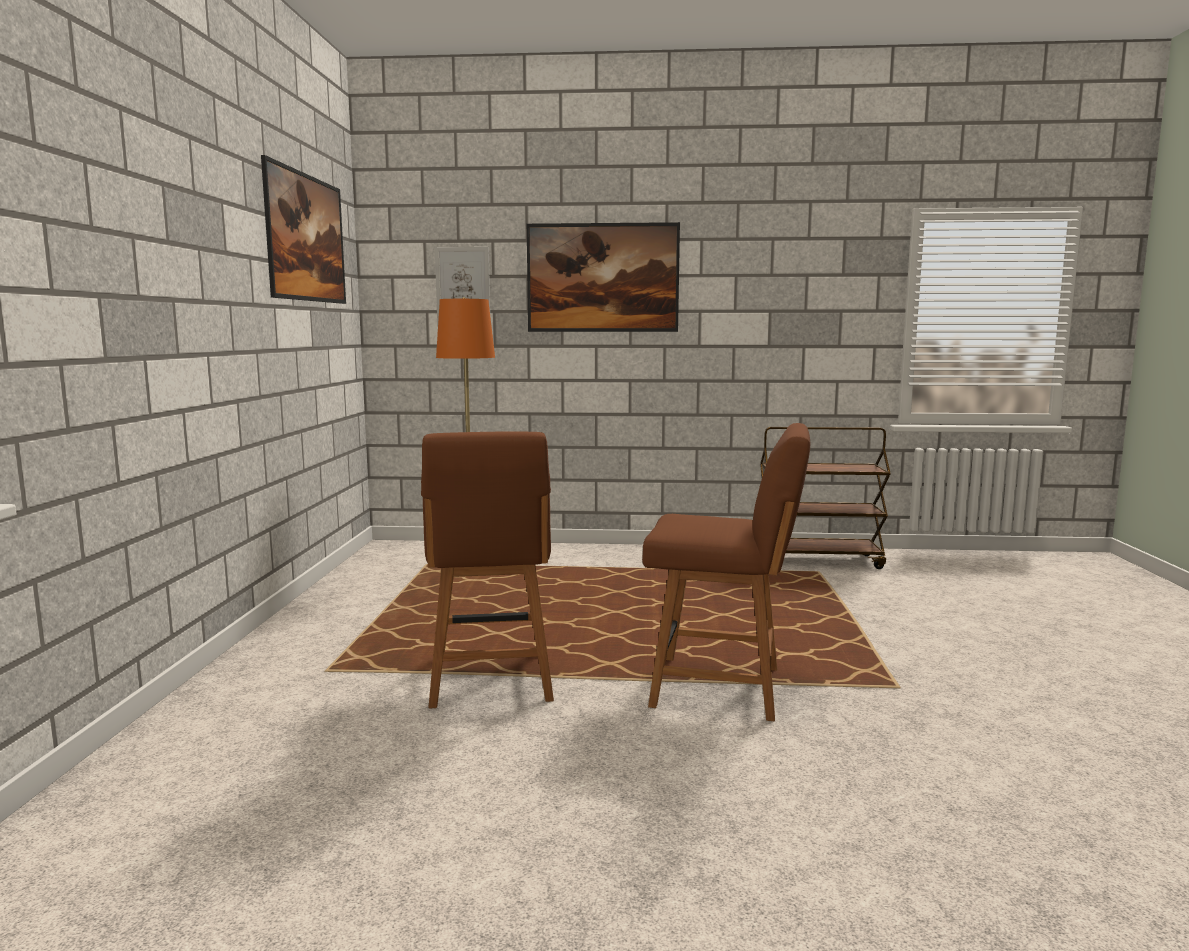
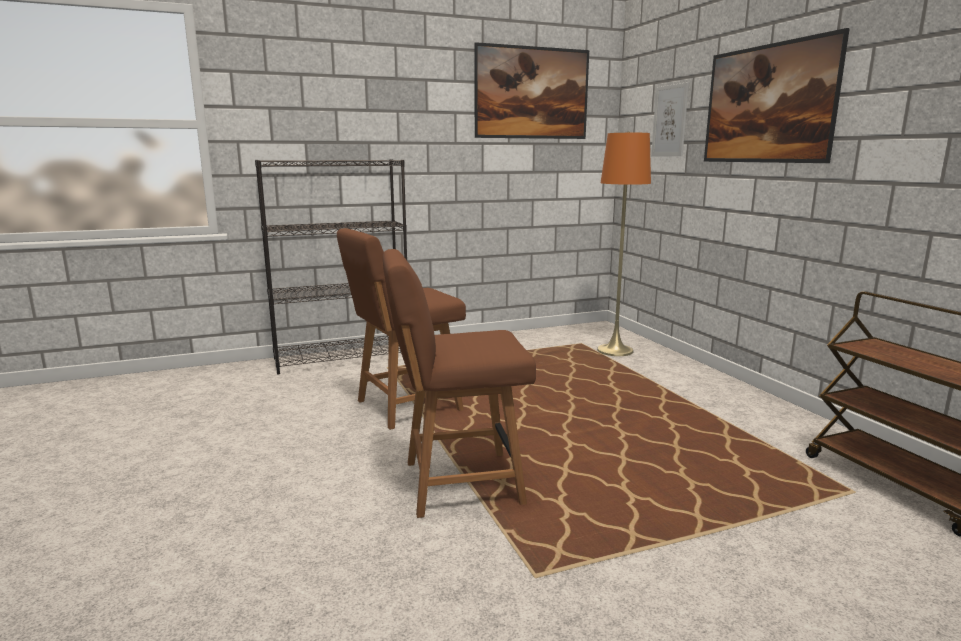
camera: 65 degrees right, 5 degrees up
(218, 696) = (343, 358): none -> black bookcase
(722, 688) = (457, 483): brown chair -> brown chair turned 90 degrees clockwise

